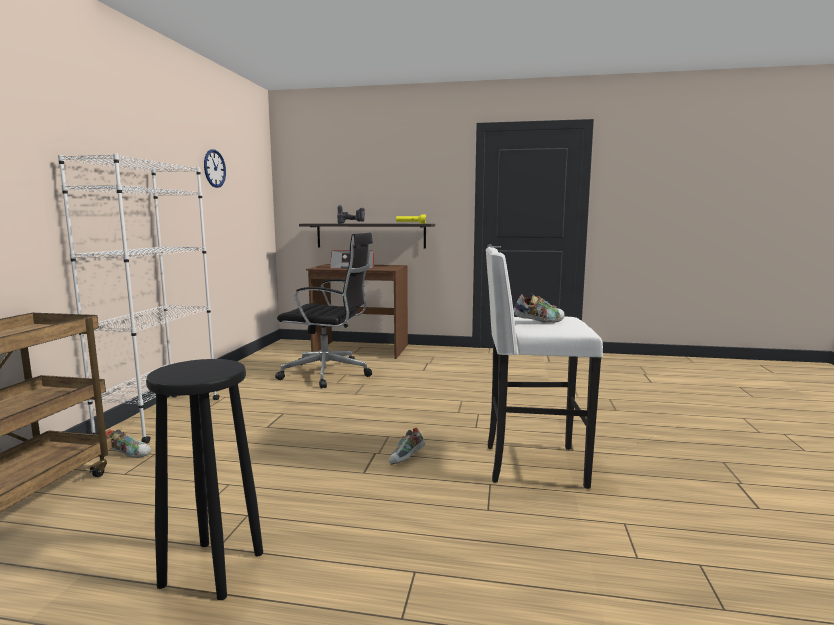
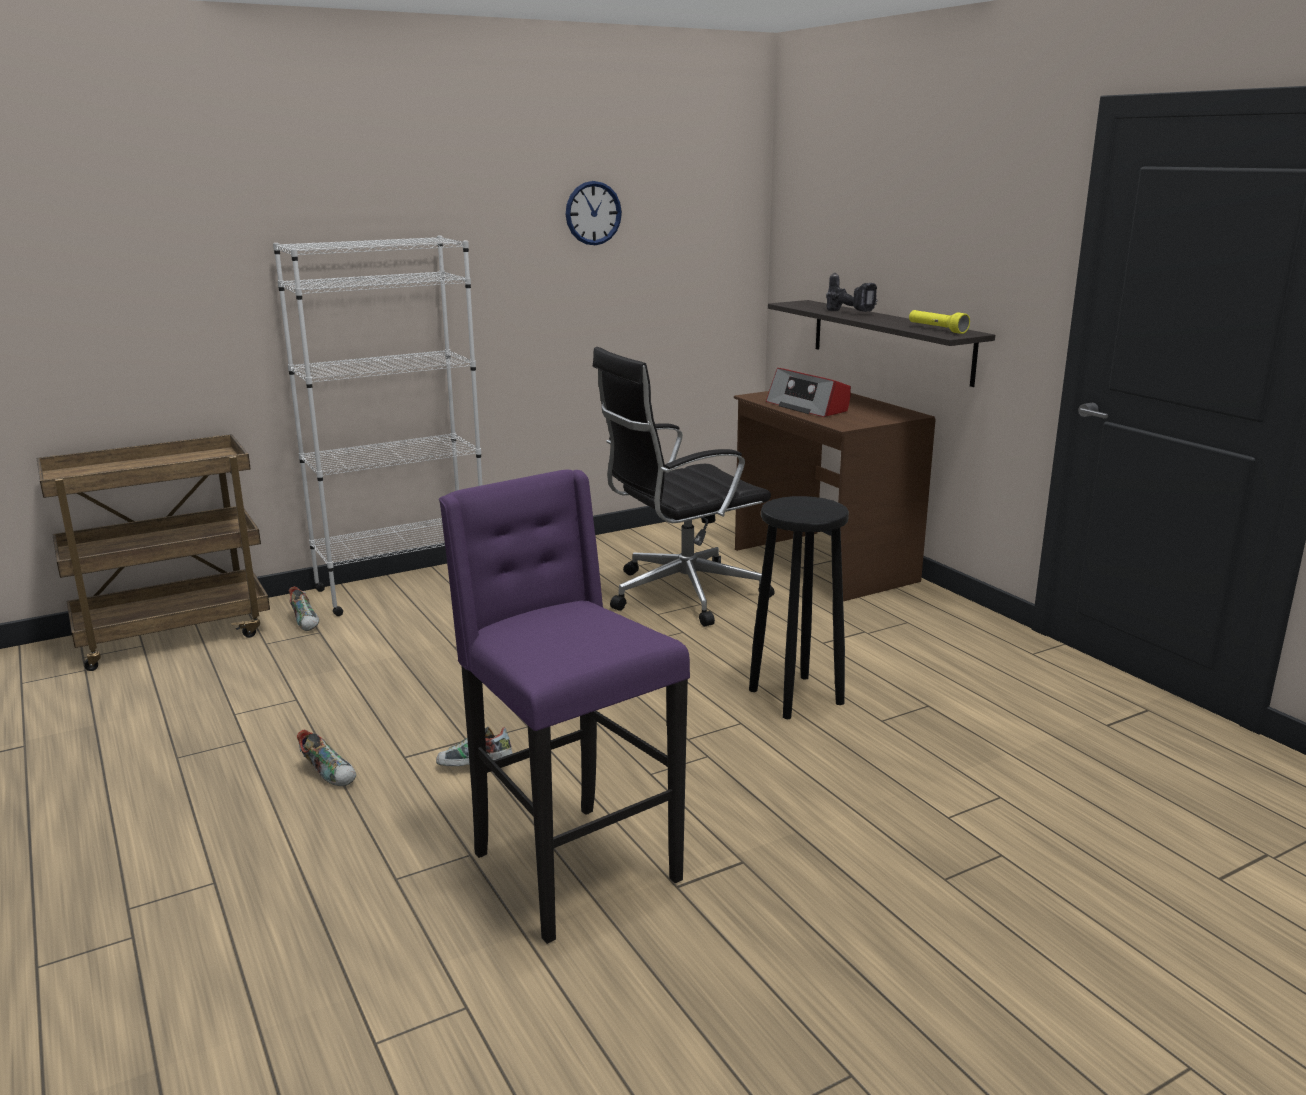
camera: 50 degrees right, 10 degrees up
(213, 569) = (140, 774): black stool -> black stool (796, 697)
(329, 374) = (681, 594): black office chair -> black office chair turned 90 degrees clockwise
(531, 465) = (570, 867): white stool -> purple stool
(538, 321) = (548, 629): shoe -> shoe (329, 774)

